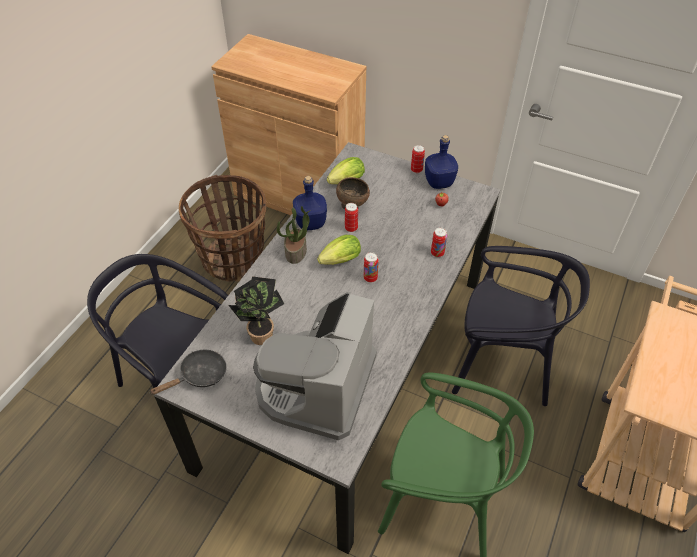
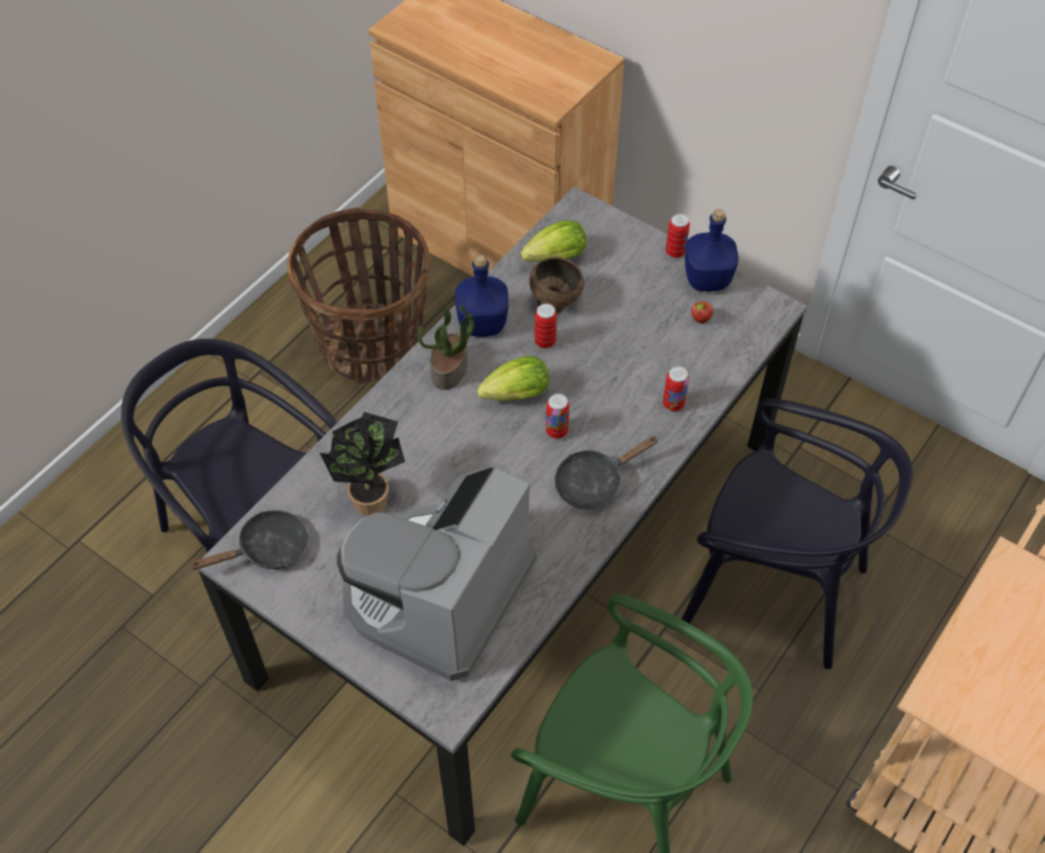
camera: 10 degrees right, 5 degrees up
(400, 305) = (594, 482): none -> black frying pan

